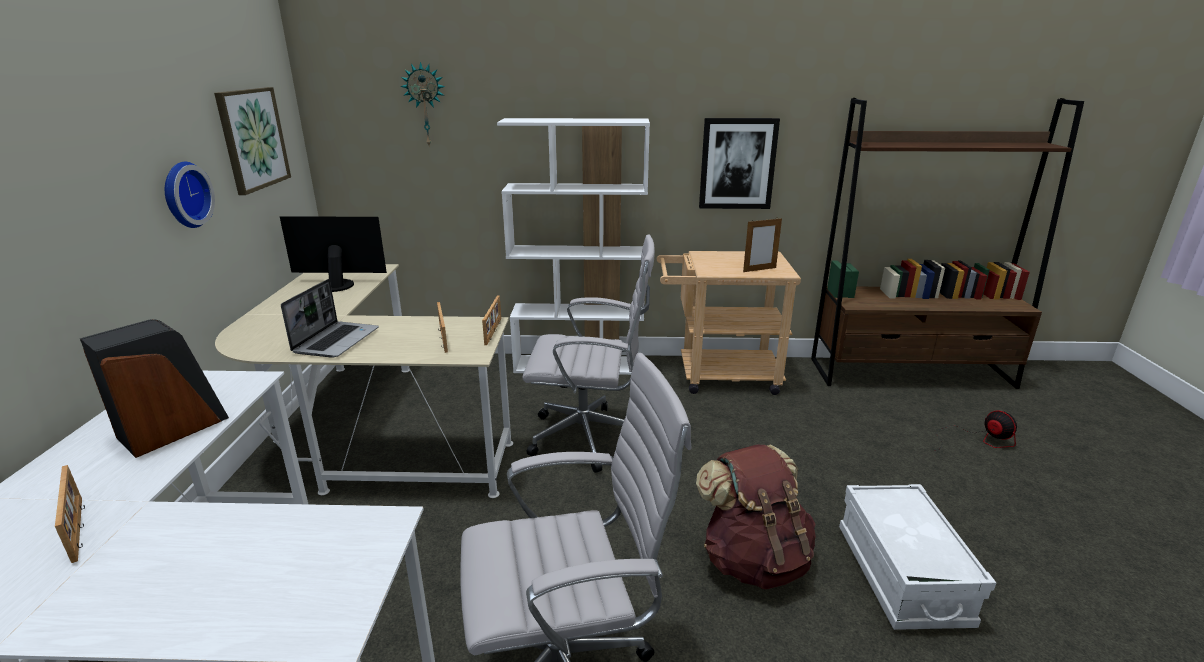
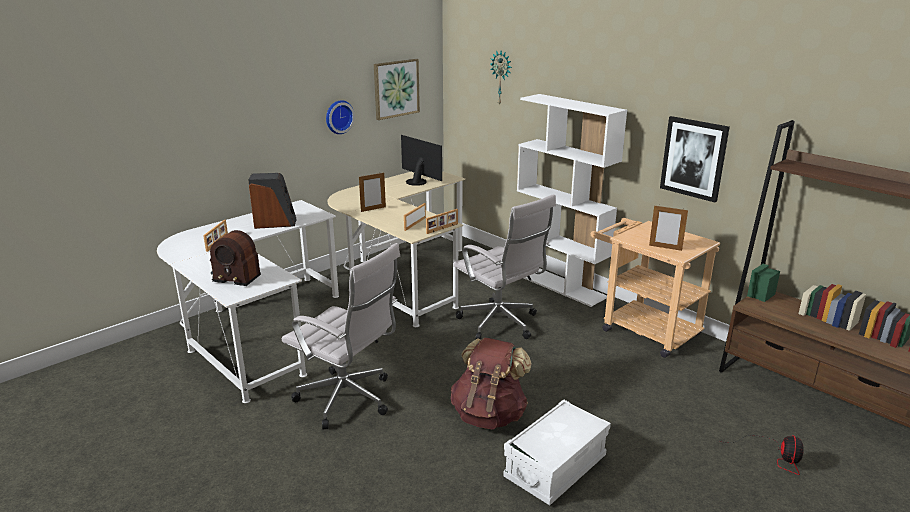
camera: 45 degrees right, 0 degrees up
(252, 572) = (236, 274): none -> radio
(336, 340) = (373, 209): laptop -> picture frame

